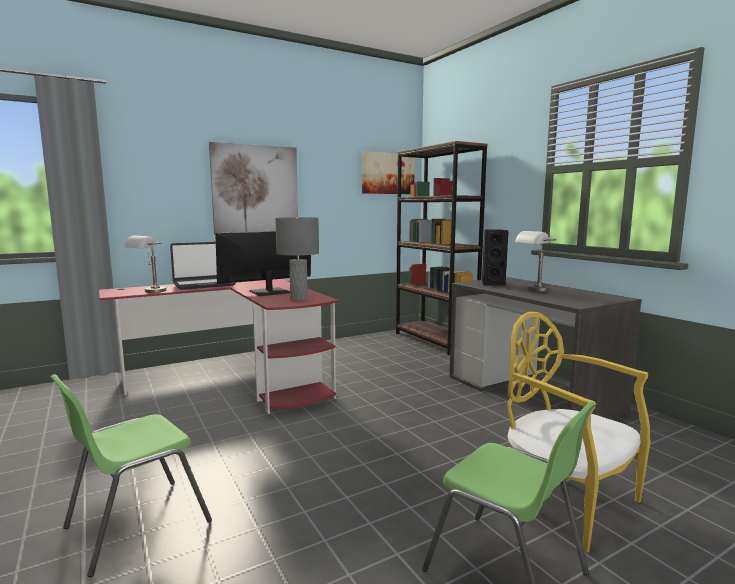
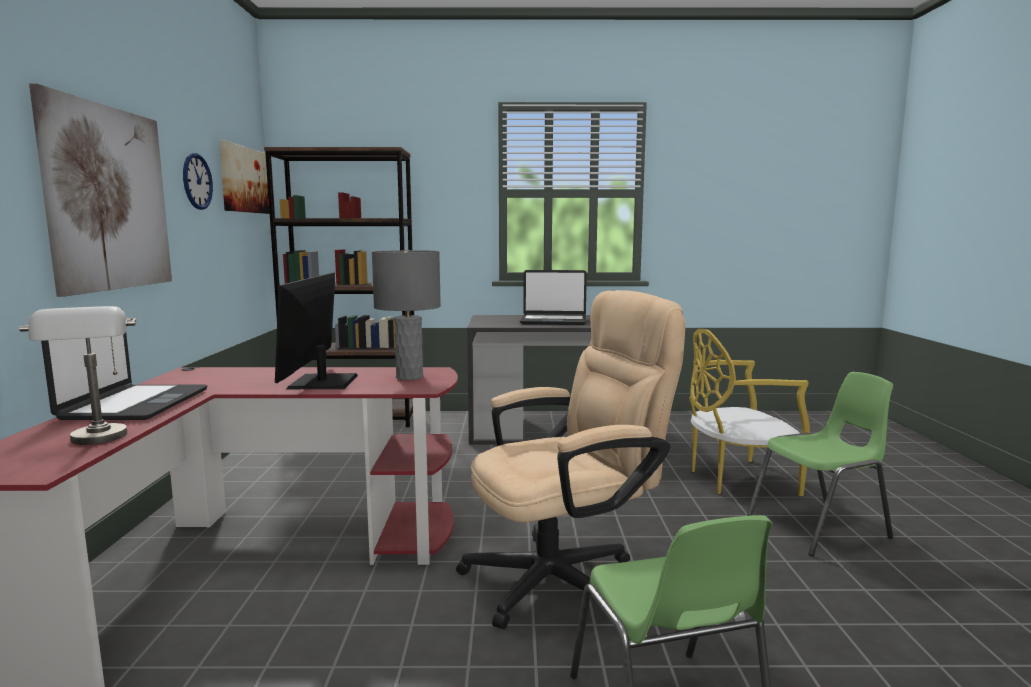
camera: 60 degrees left, 0 degrees up
(284, 456) = (566, 577): none -> beige office chair
(334, 177) = (197, 181): none -> wall clock
(492, 283) = (498, 322): black speaker -> none
(533, 290) = (553, 321): grey table lamp -> laptop

